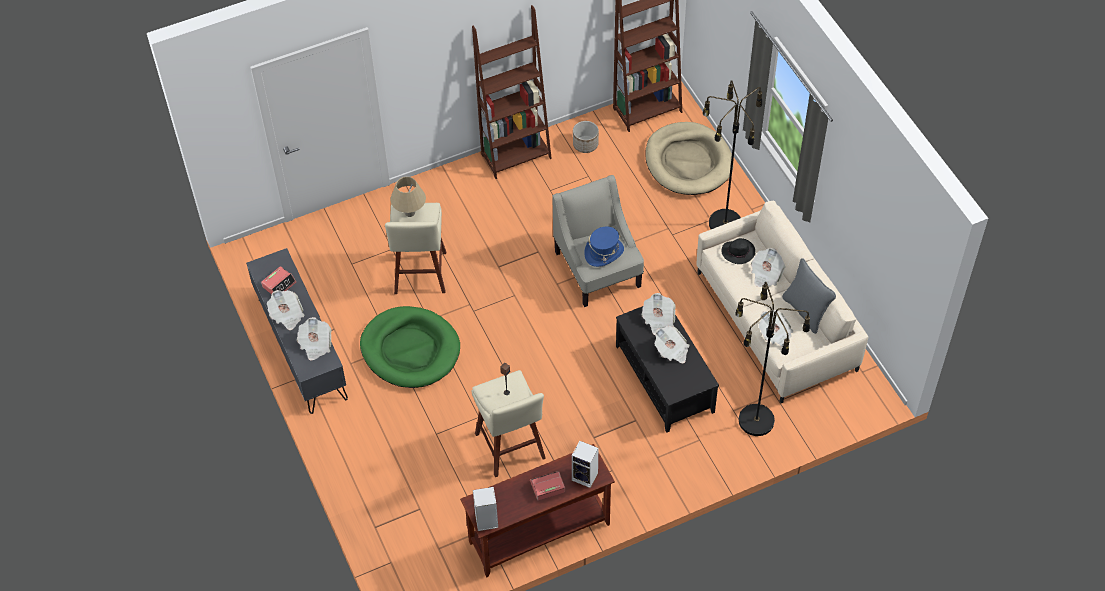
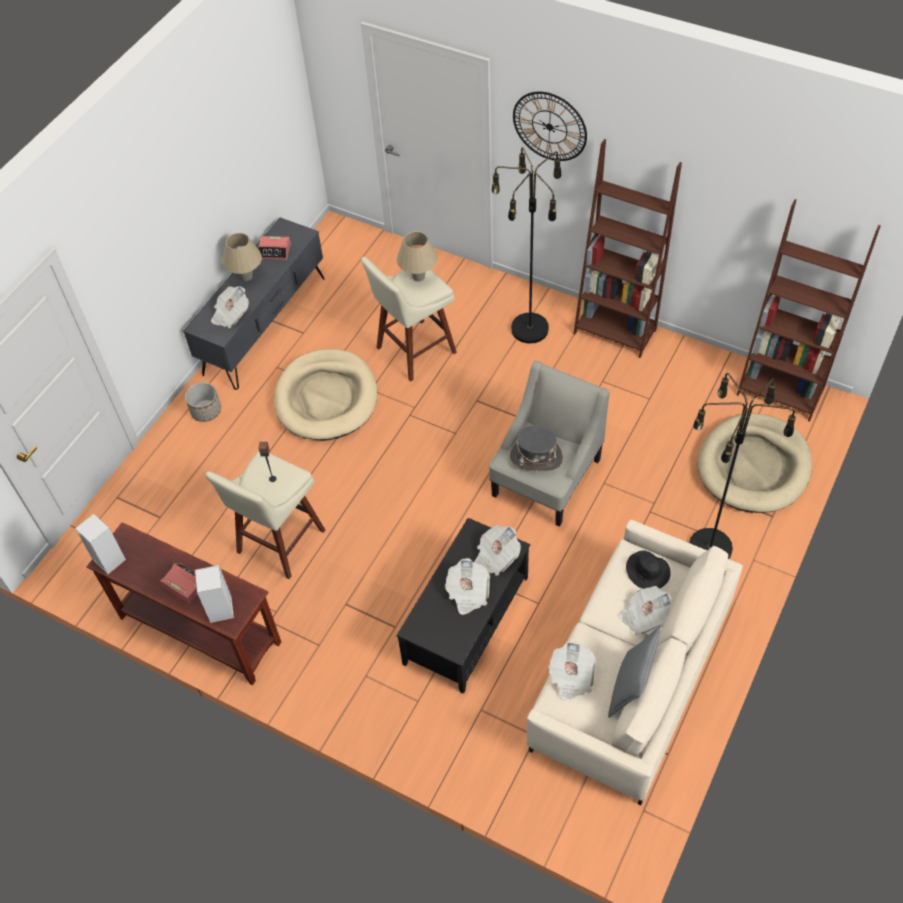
camera: 55 degrees right, 0 degrees up
(287, 315) = (246, 277): newspaper -> beige table lamp
(410, 350) = (326, 398): green dog bed -> beige dog bed
(425, 44) = (549, 126): none -> wall clock
(585, 144) = (684, 372): planter -> planter (206, 411)
(604, 252) = (536, 457): blue hat -> grey hat
(755, 421) = (485, 740): floor lamp -> floor lamp (529, 329)

